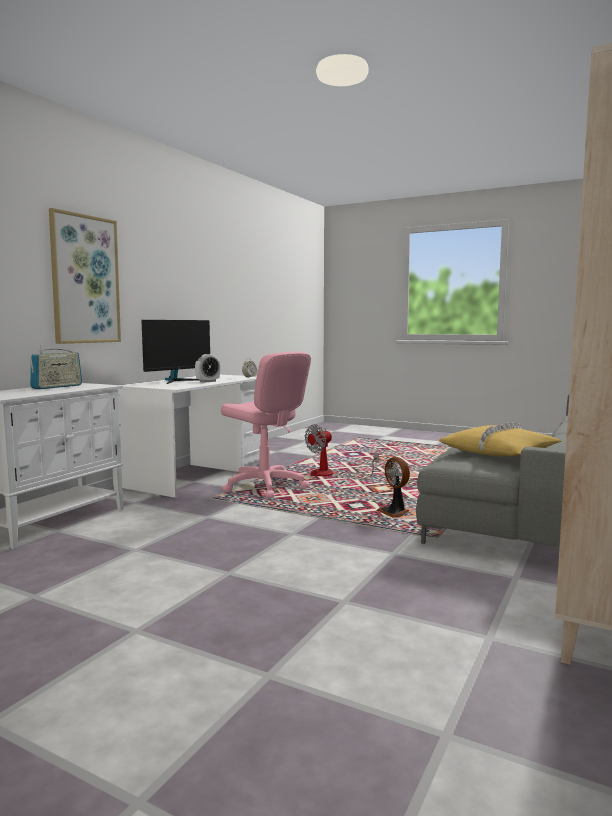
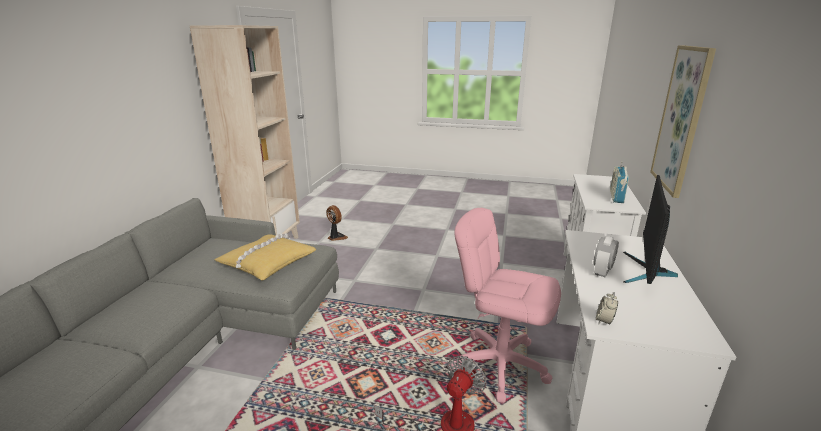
camera: 165 degrees right, 15 degrees up
(394, 512) = (353, 330): fan -> fan (336, 237)

